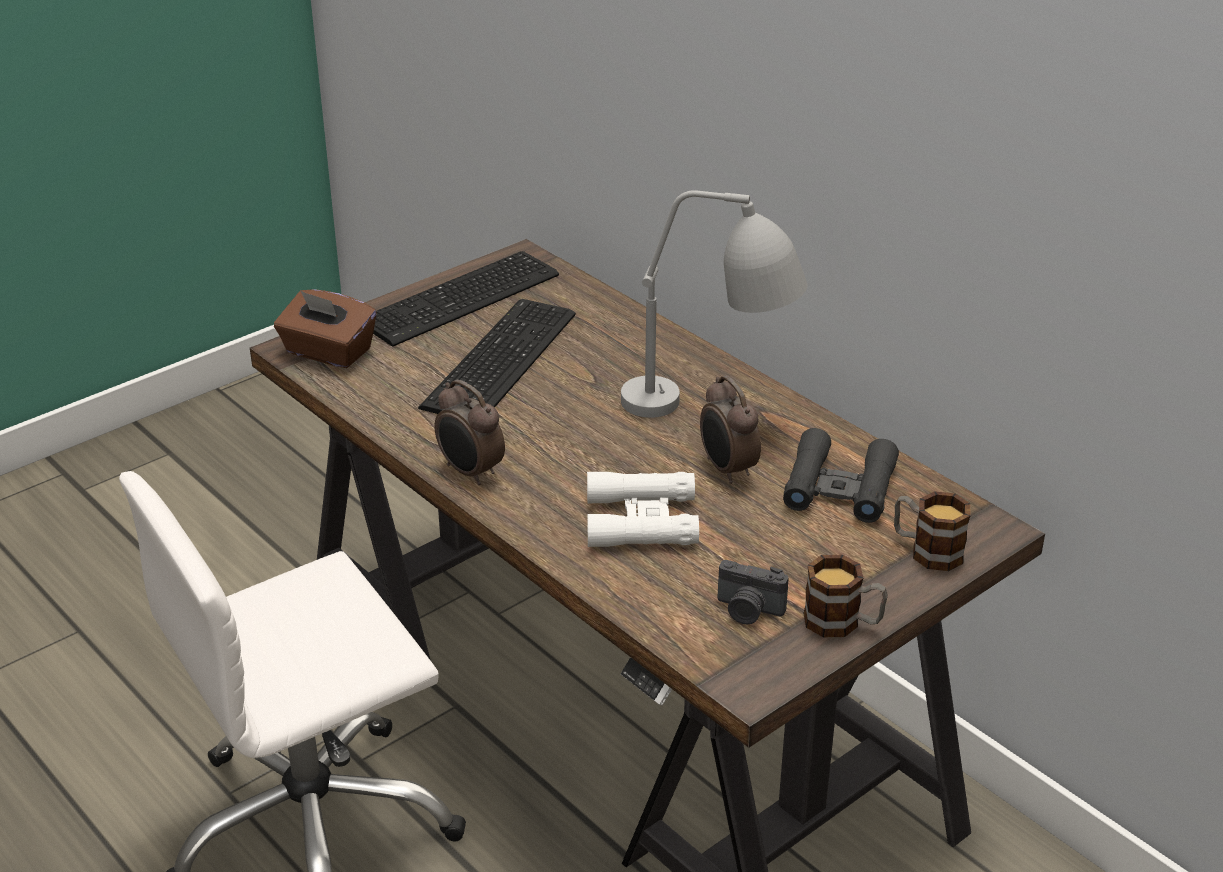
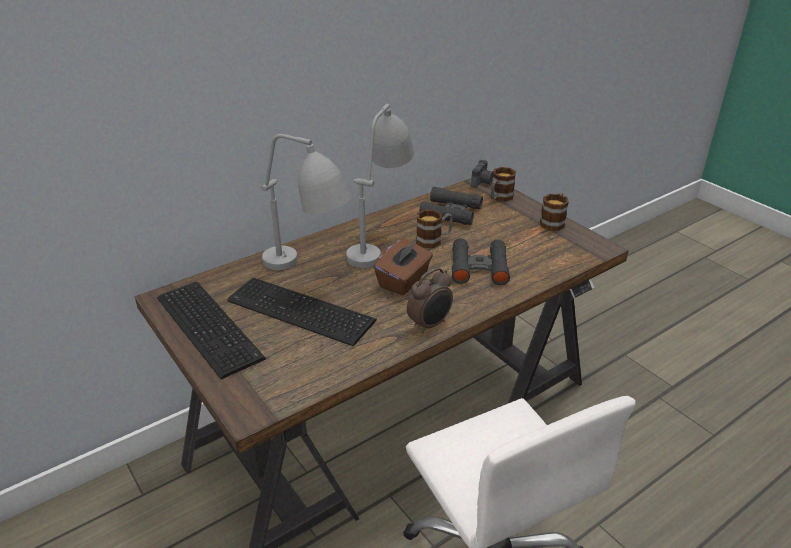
camera: 85 degrees left, 0 degrees up
(328, 352) = (262, 393): brown tissue box -> brown tissue box (404, 281)
(598, 357) = (309, 273): none -> grey table lamp
(641, 521) = (479, 267): white binoculars -> black binoculars
(727, 470) = (434, 240): alarm clock -> mug
(748, 610) = (549, 243): camera -> camera (482, 182)

